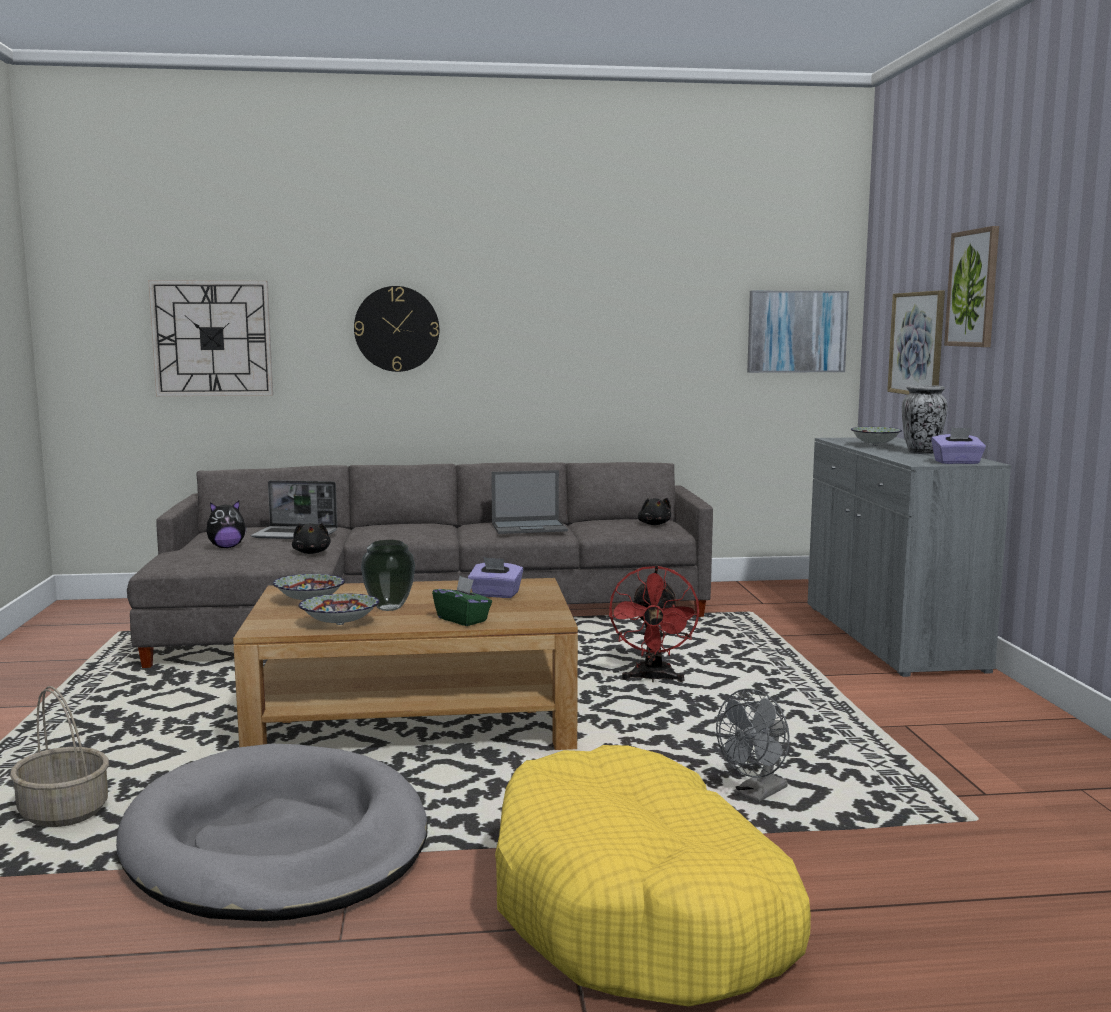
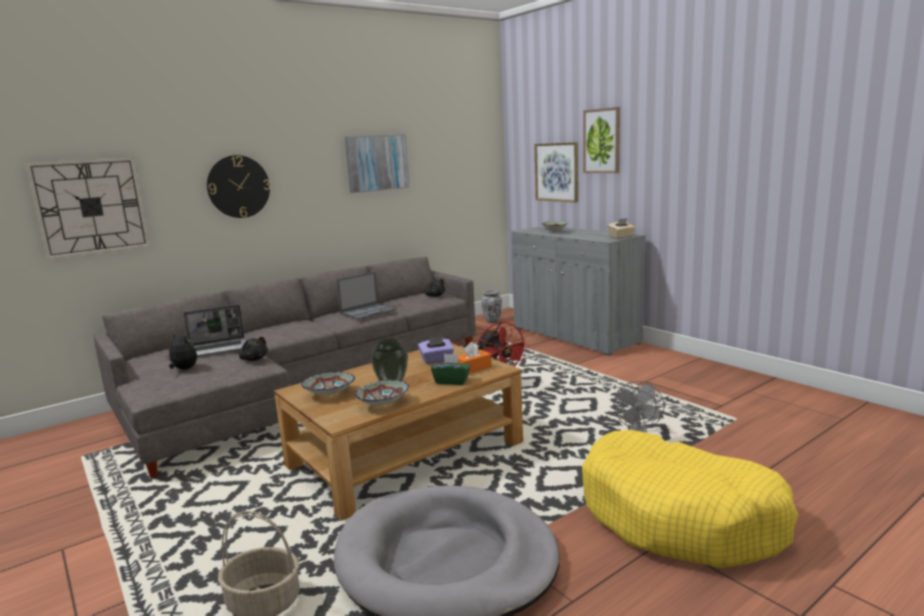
camera: 30 degrees left, 5 degrees up
(226, 547) = (183, 369): plush toy -> plush toy turned 90 degrees counterclockwise
(518, 612) = (473, 368): none -> orange tissue box
(796, 331) = (474, 168): picture -> picture (377, 163)
(921, 452) = (588, 233): vase -> vase (492, 321)
(957, 462) = (621, 237): purple tissue box -> beige tissue box

